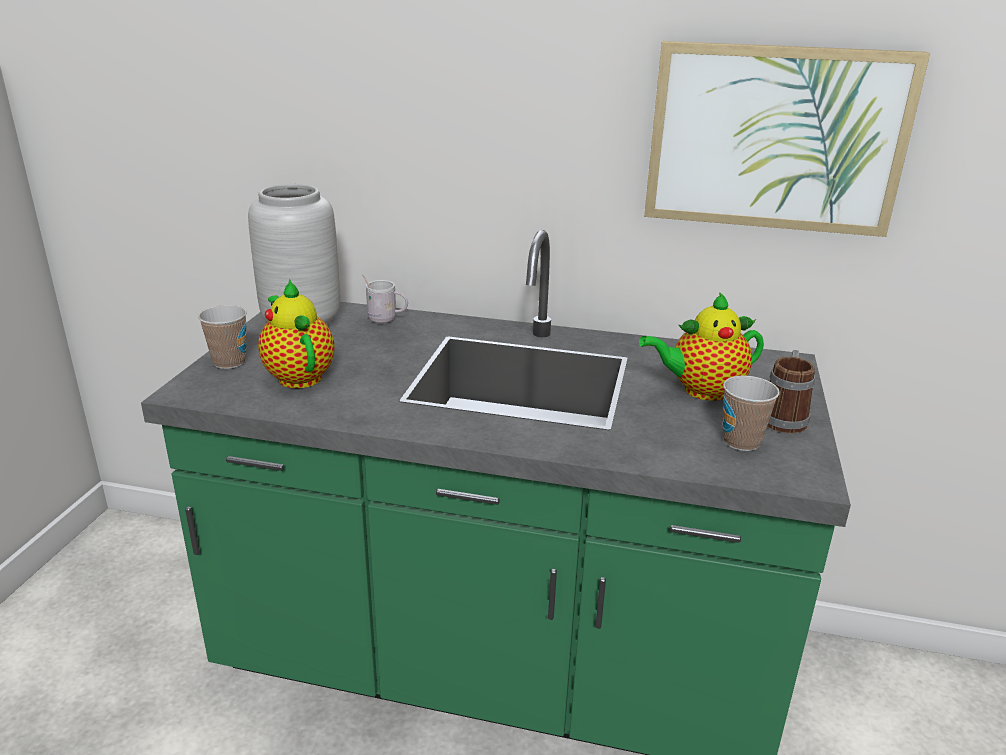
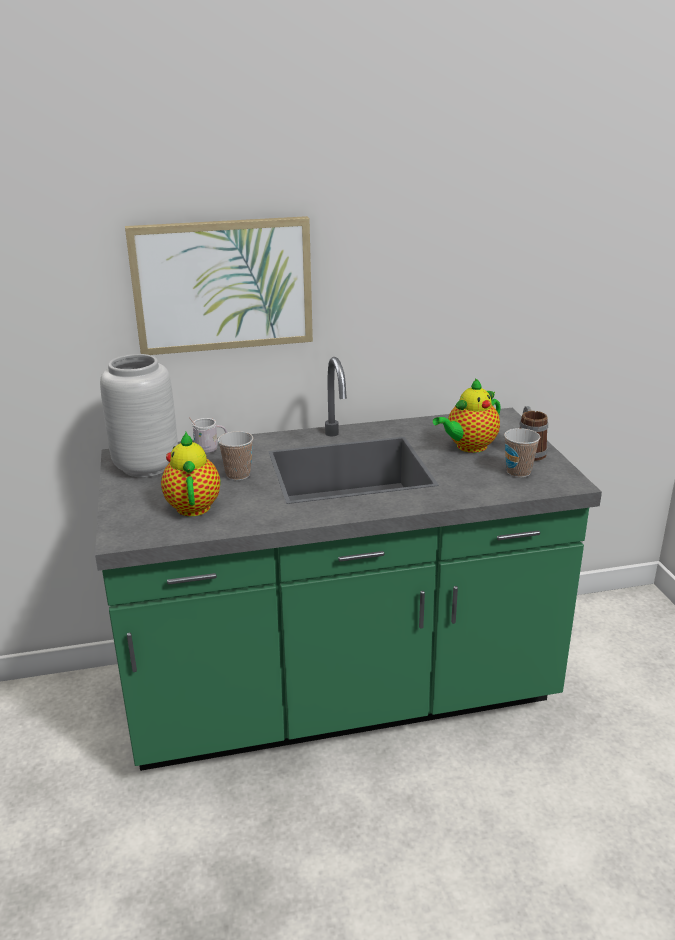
camera: 25 degrees left, 0 degrees up
(229, 362) = (127, 509): cup -> cup (238, 475)
(298, 375) = (193, 505): teapot -> teapot turned 45 degrees clockwise
(775, 138) = (471, 267): picture -> picture (222, 285)

